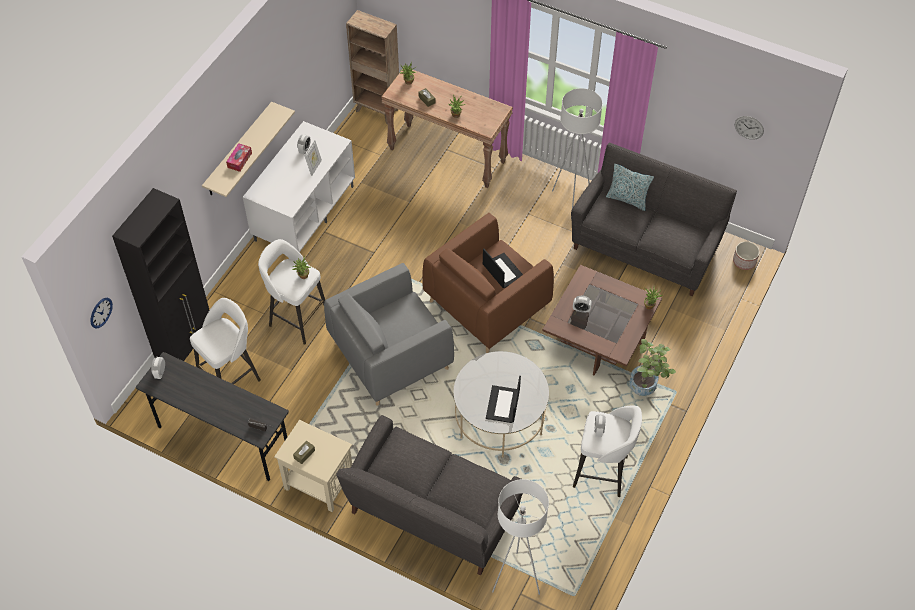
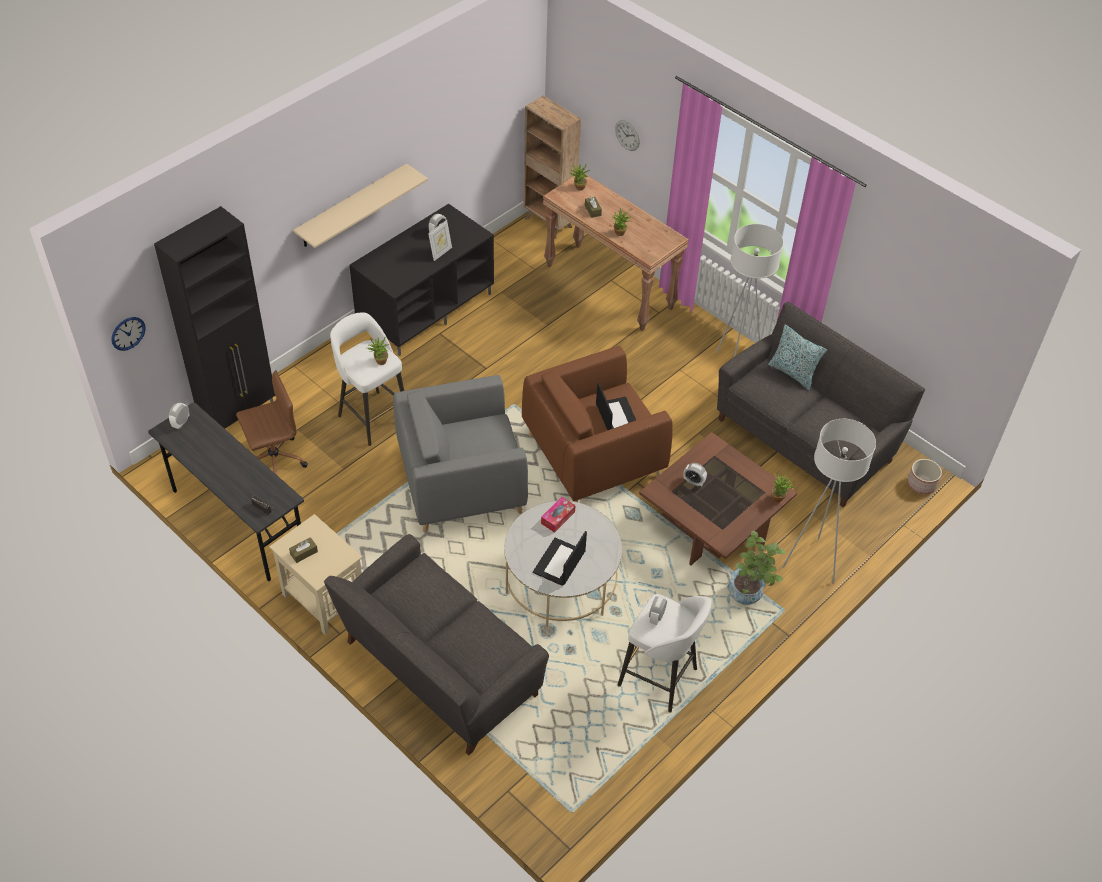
camera: 15 degrees right, 5 degrees down
(231, 378) = (273, 460): white stool -> brown office chair
(239, 160) = (345, 214): tissue box -> tissue box (558, 518)
(304, 212) = (425, 308): white tv stand -> black tv stand
(516, 578) = (509, 772): white floor lamp -> white floor lamp (811, 562)
(749, 127) = (951, 309): wall clock -> wall clock (627, 135)

